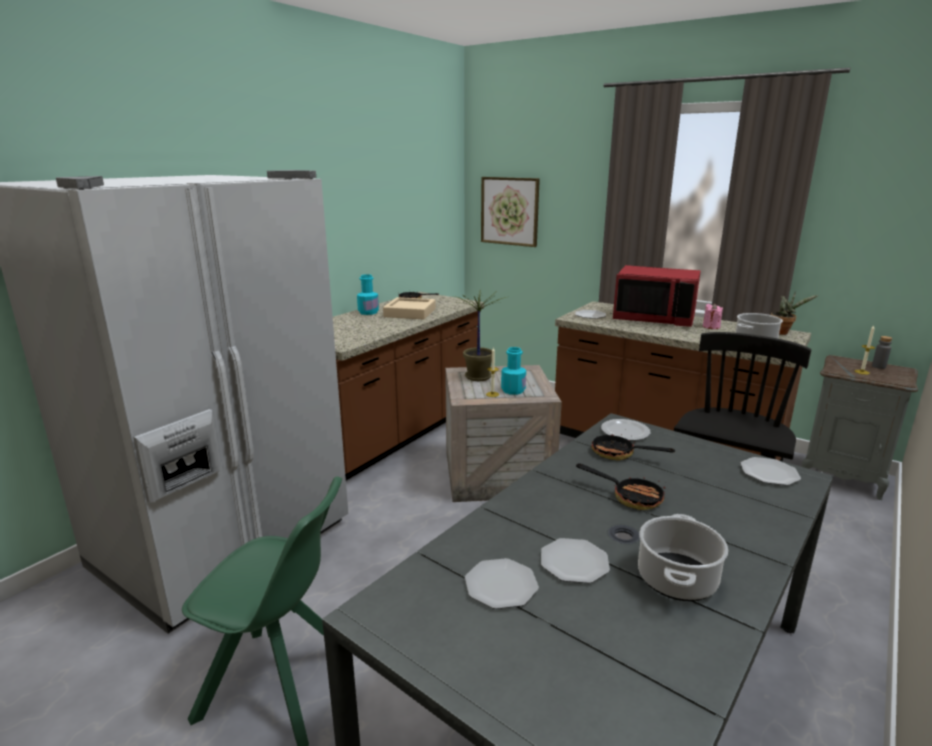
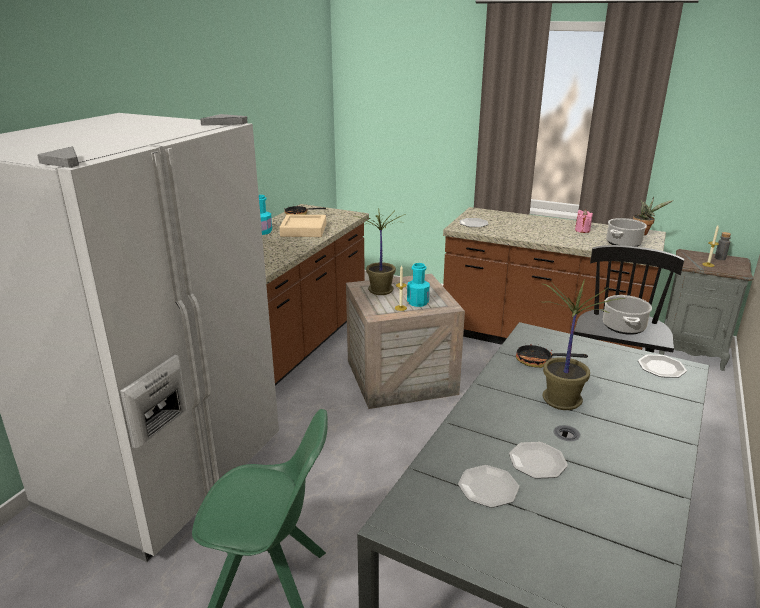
camera: 10 degrees left, 5 degrees up
(509, 211) = (381, 119): picture -> none
(626, 432) = (538, 339): plate -> none
(630, 496) = (561, 399): frying pan -> potted plant
(654, 318) = (531, 223): red microwave -> none
(677, 580) = (619, 466): cooking pot -> cooking pot (624, 327)

